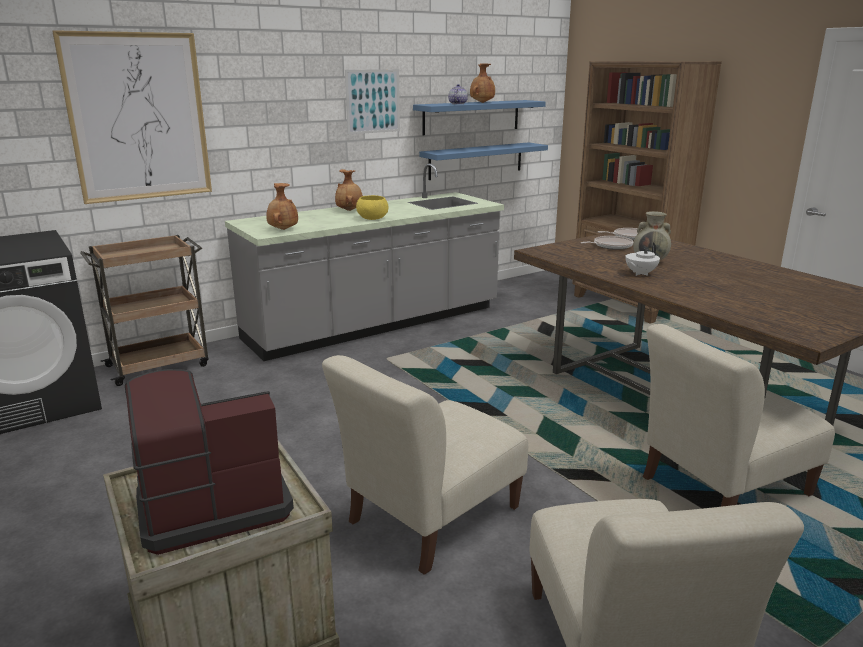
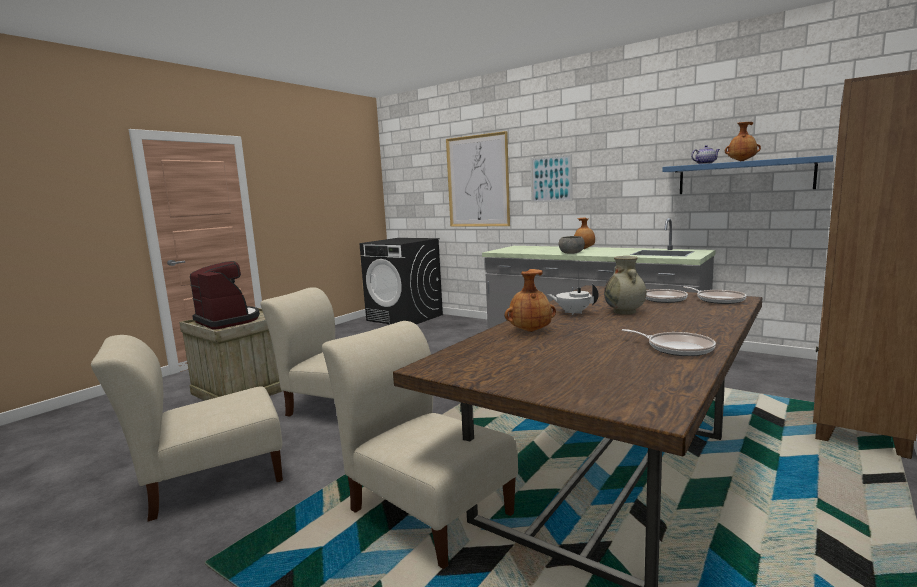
camera: 70 degrees right, 10 degrees down
(160, 365) = (463, 322): brown cart -> none
(282, 229) = (509, 251): brown vase -> brown vase (530, 331)
(372, 218) = (571, 253): yellow bowl -> grey bowl
(373, 101) = (629, 166): picture -> picture (551, 179)
(476, 160) = (749, 221): blue shelf -> none
(769, 273) = (677, 348): none -> frying pan

